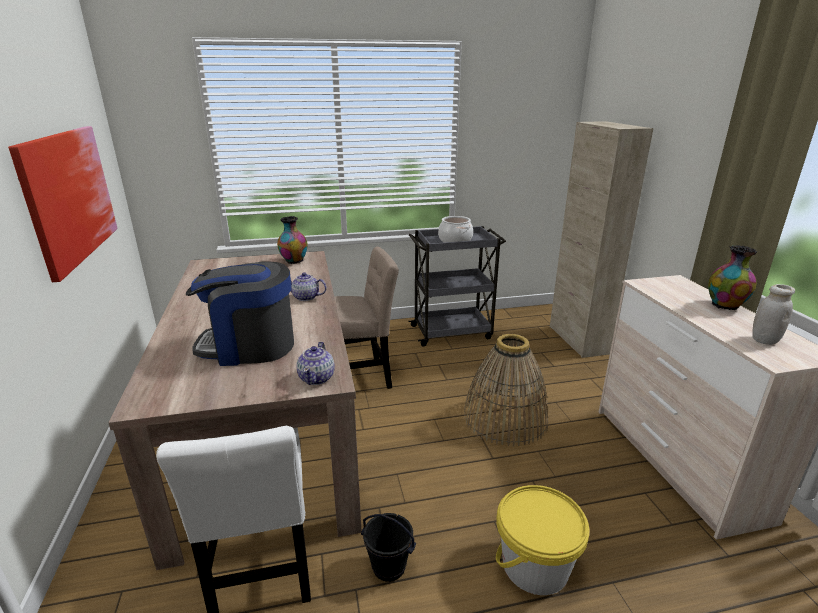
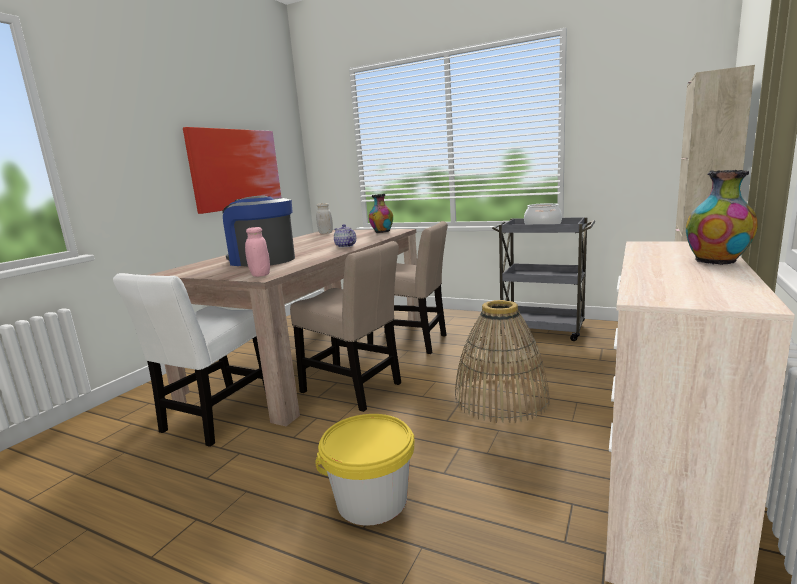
camera: 40 degrees right, 10 degrees down
(317, 378) = (260, 275): teapot -> pink jar
(372, 457) = (354, 389): none -> beige chair
(388, 567) = (273, 451): black bucket -> none
(764, 340) = (688, 285): white jar -> white jar (325, 233)

